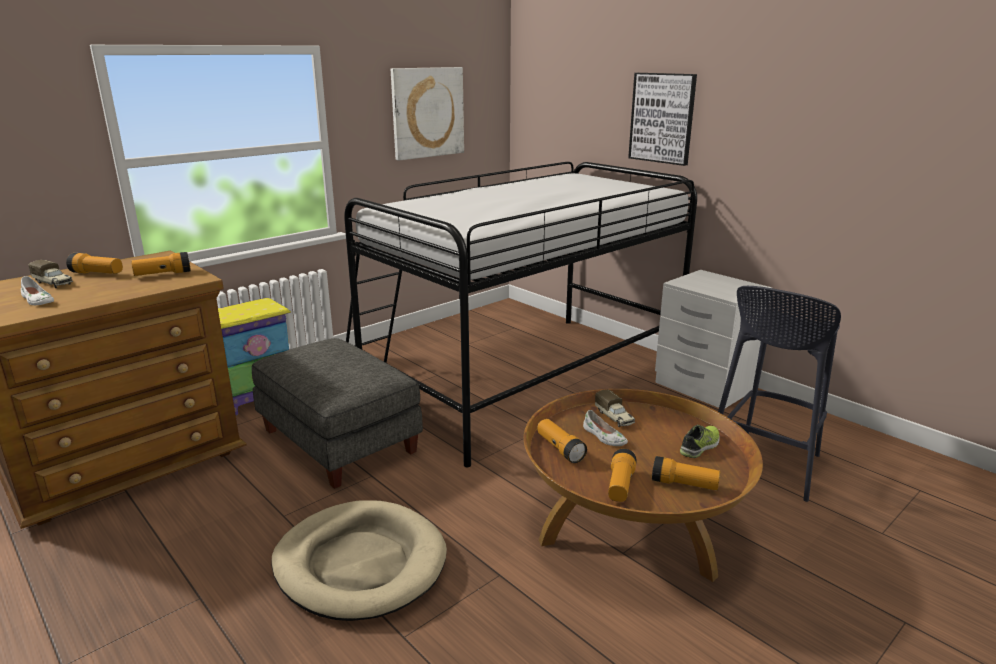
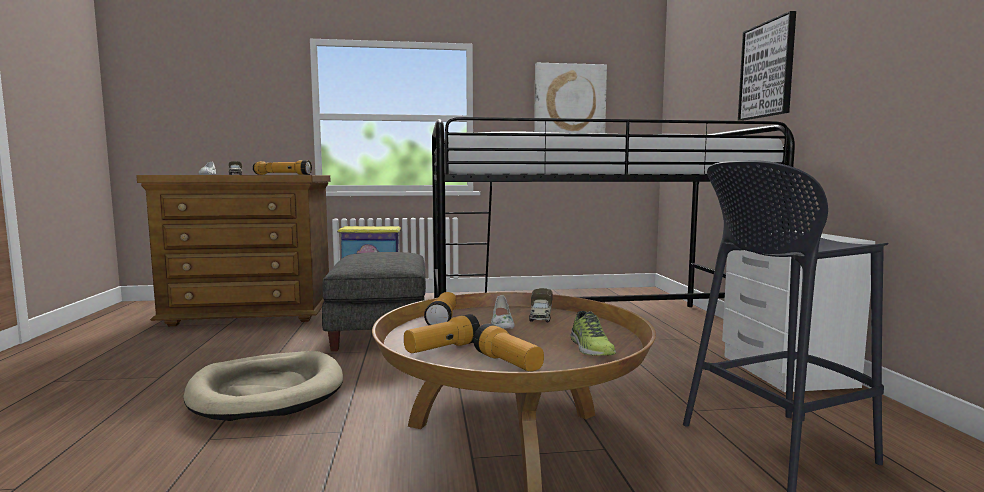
camera: 35 degrees right, 15 degrees down
(700, 446) = (590, 348): shoe -> shoe turned 90 degrees clockwise

